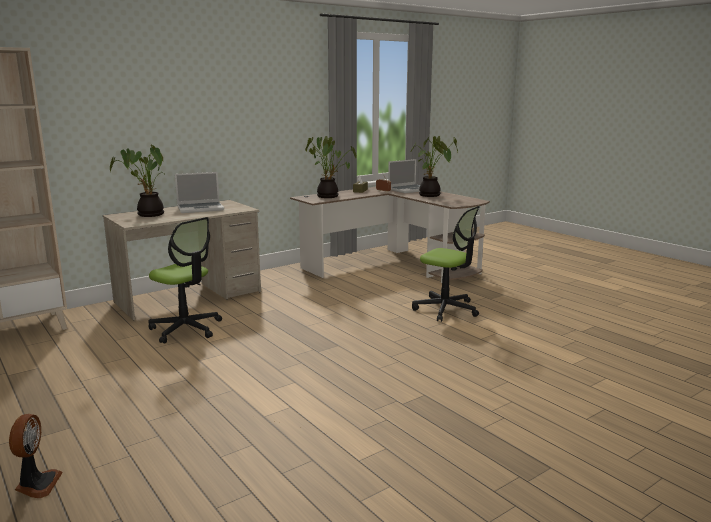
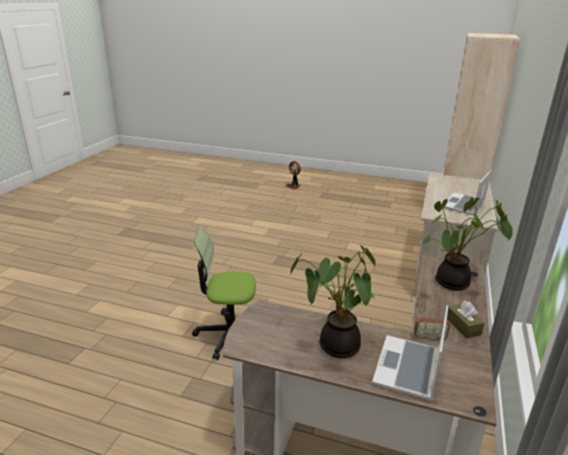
camera: 145 degrees right, 10 degrees up
(148, 215) = (465, 187): potted plant -> none
(186, 329) = (380, 245): office chair -> none

